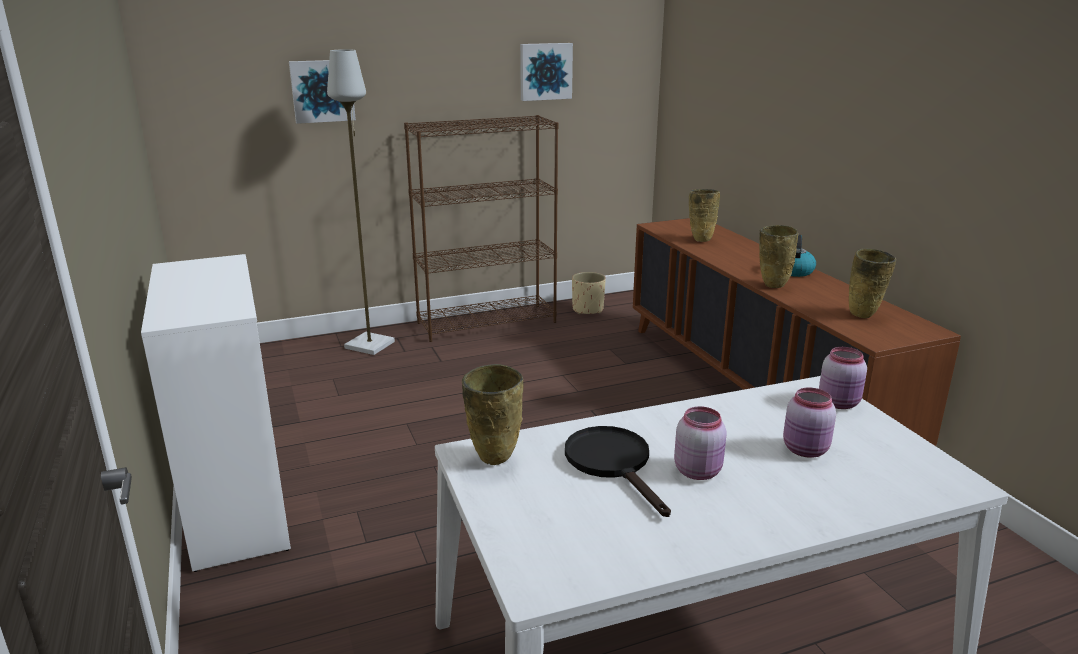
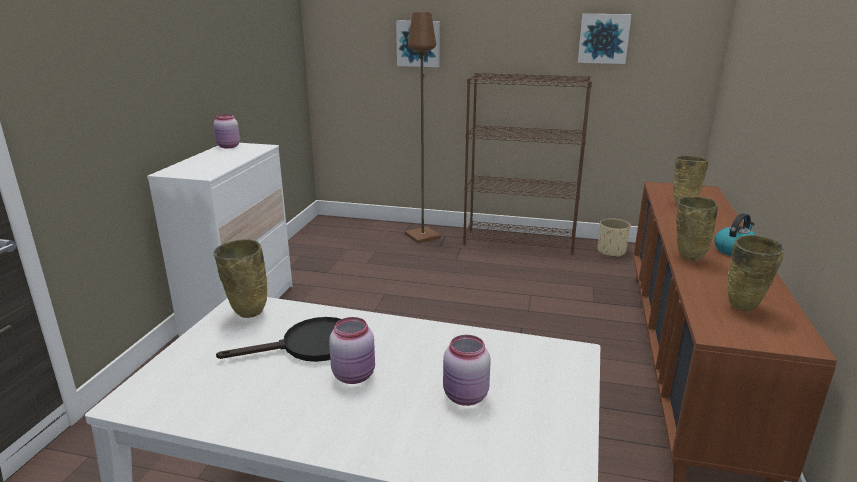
camera: 35 degrees right, 0 degrees up
(370, 345) = (423, 236): grey floor lamp -> brown floor lamp
(613, 464) = (309, 346): black frying pan -> black frying pan turned 60 degrees clockwise
(840, 403) = (568, 372): pink jar -> pink jar (228, 146)

